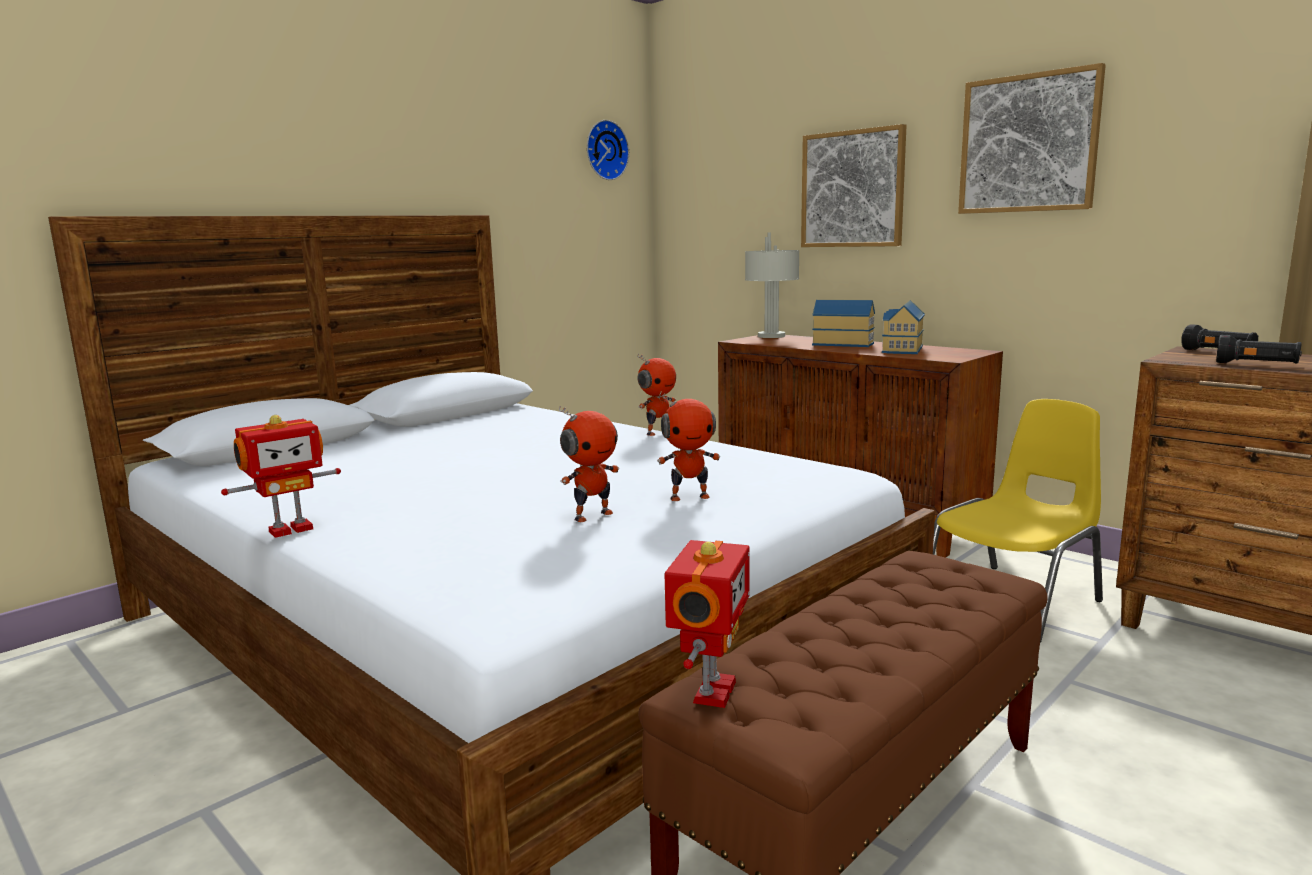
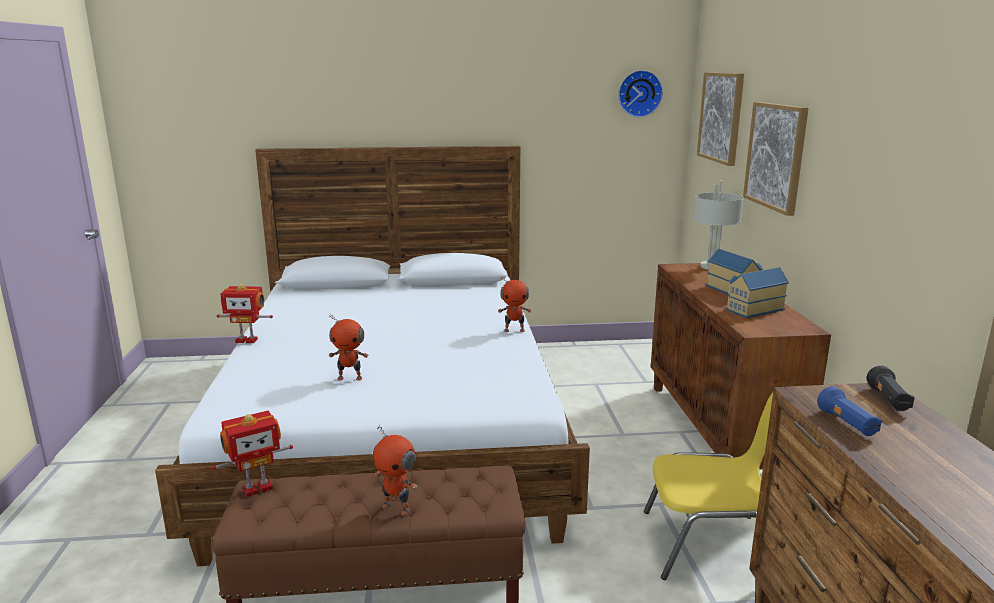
camera: 40 degrees right, 5 degrees up
(689, 497) = (415, 384): toy robot -> toy robot (397, 507)
(1028, 144) = (870, 148): picture -> picture (721, 117)
(1256, 364) = (847, 424): black flashlight -> blue flashlight

